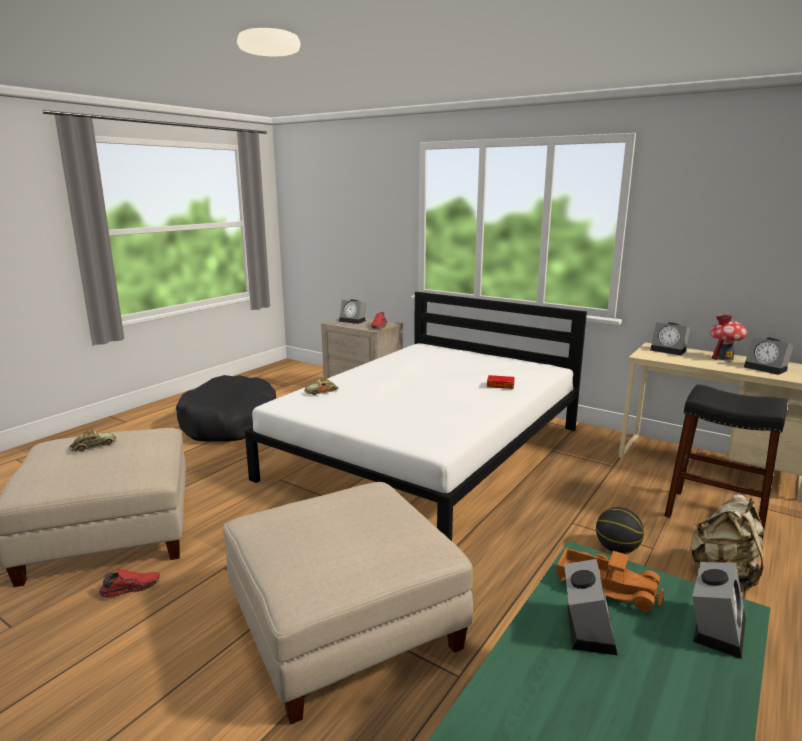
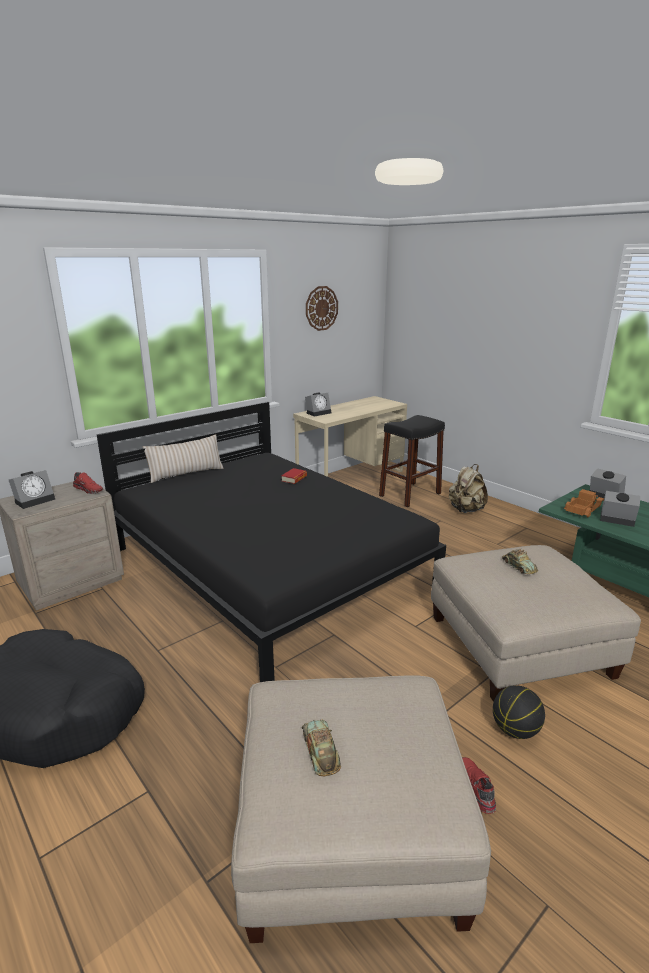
camera: 75 degrees left, 5 degrees up
(321, 392) = (250, 557): toy car -> toy car (518, 566)
(428, 452) = (269, 568): white bed -> black bed
(471, 352) = (186, 473): none -> beige pillow
(617, 549) = (440, 530): basketball -> basketball (515, 730)
(723, 210) = (321, 308): none -> wall clock
(723, 358) = (344, 407): toy house -> none
(767, 368) = (370, 405): alarm clock -> none

